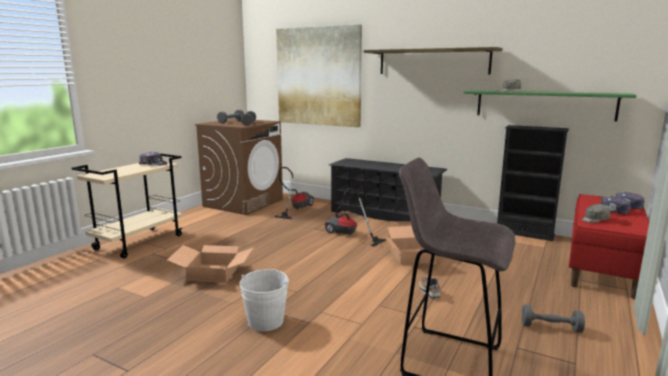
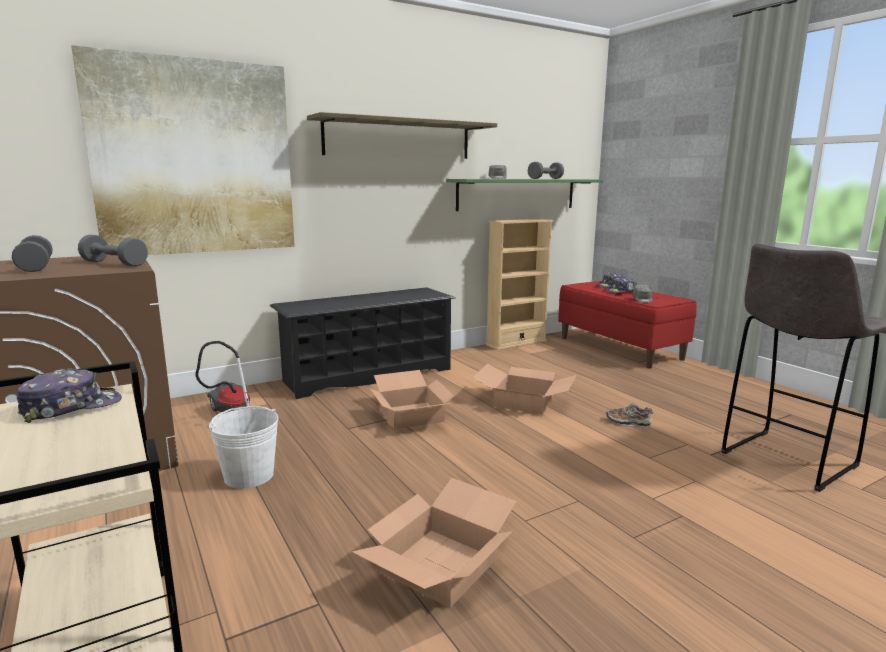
camera: 60 degrees left, 0 degrees up
(266, 321) = (667, 550): white bucket -> white bucket (249, 476)
(347, 235) = (410, 414): vacuum cleaner -> cardboard box
(524, 233) = (516, 343): black bookcase -> beige bookcase
(550, 327) = (727, 401): grey dumbbell -> grey dumbbell (545, 179)

